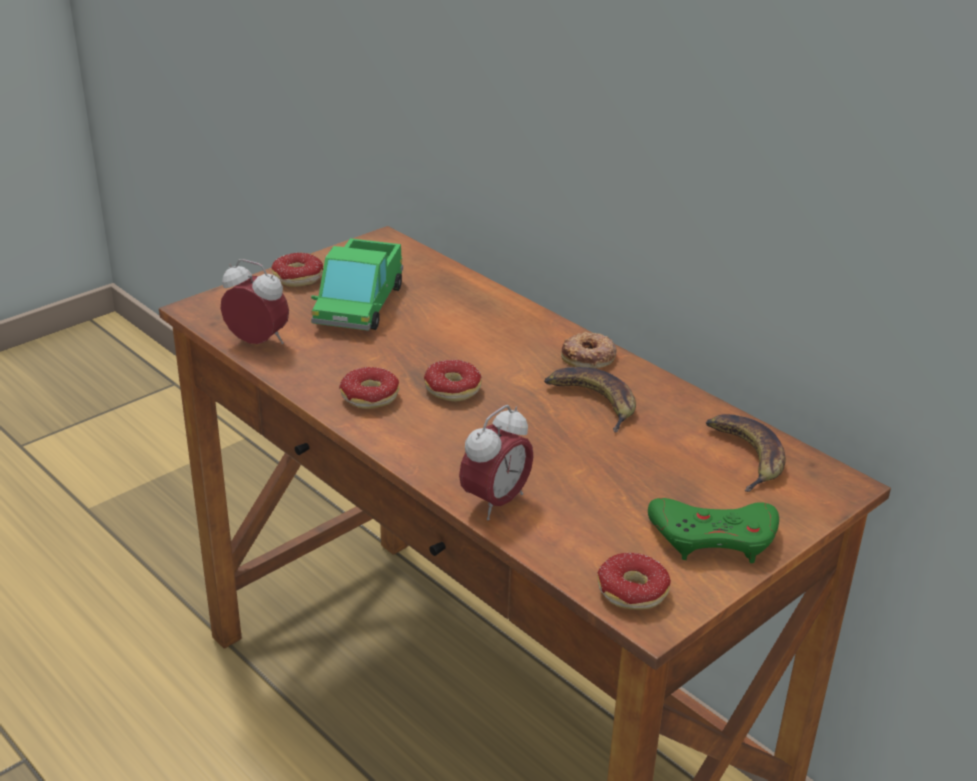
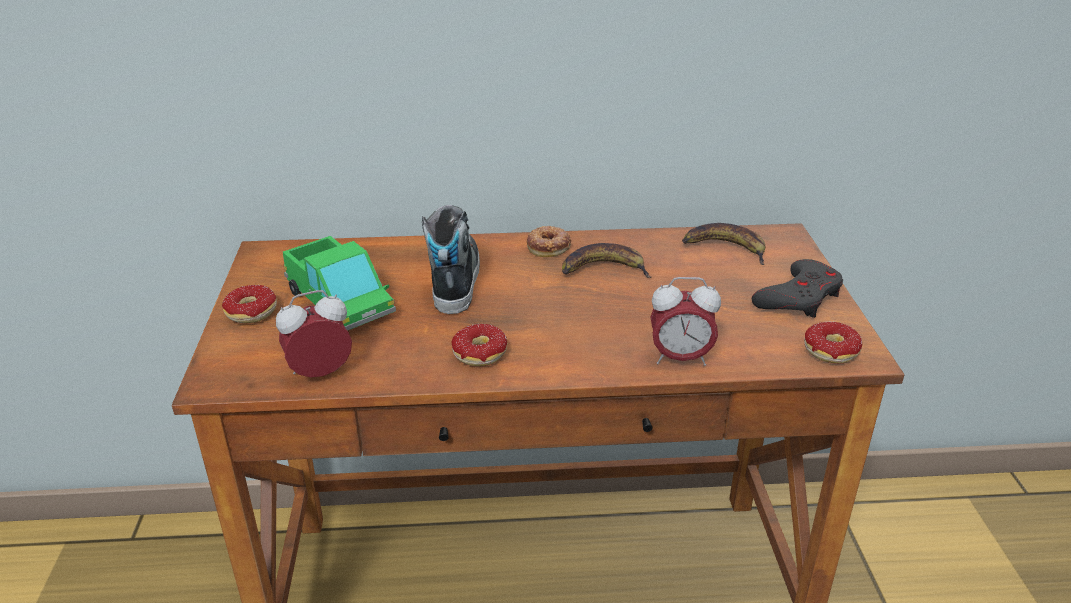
camera: 50 degrees left, 0 degrees up
(444, 393) = (518, 319): donut -> none
(466, 335) = (453, 277): none -> shoe
(495, 502) = (680, 358): alarm clock -> alarm clock turned 105 degrees clockwise
(714, 537) = (799, 297): green game controller -> grey game controller

